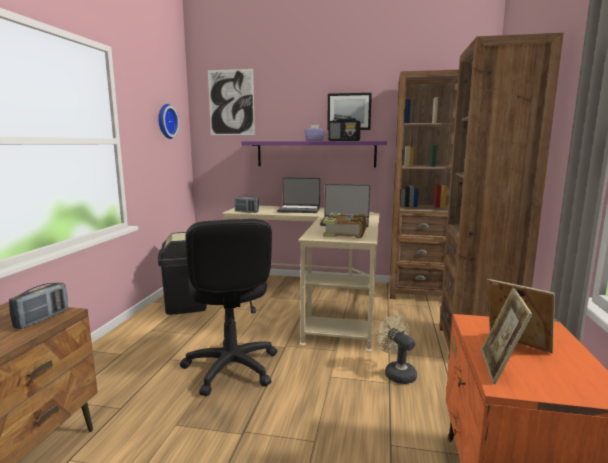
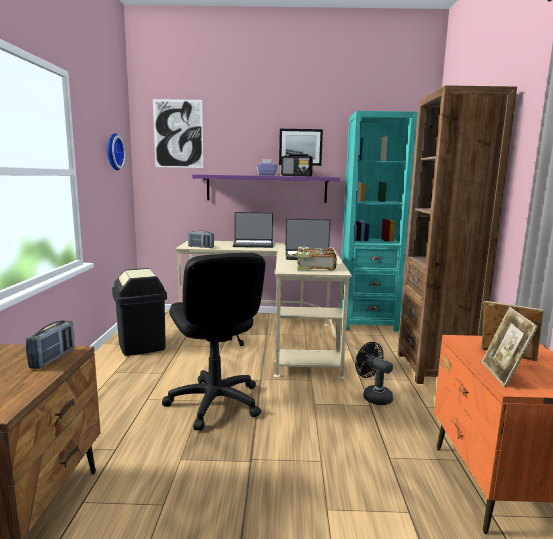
camera: 10 degrees left, 0 degrees up
(396, 373) = (373, 396): beige fan -> black fan
(417, 292) = (367, 323): brown bookcase -> turquoise bookcase

